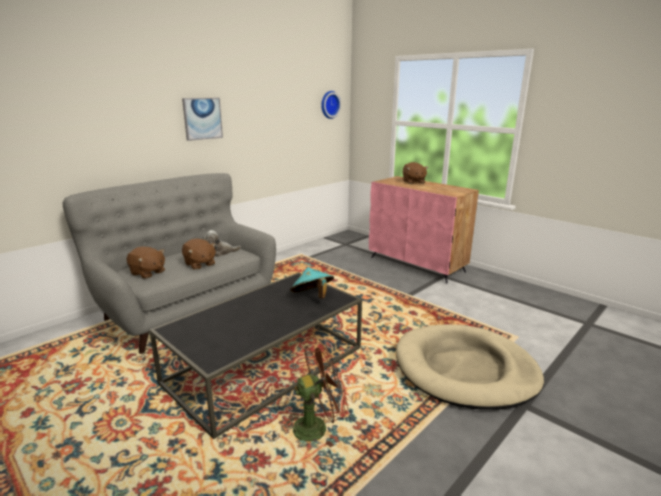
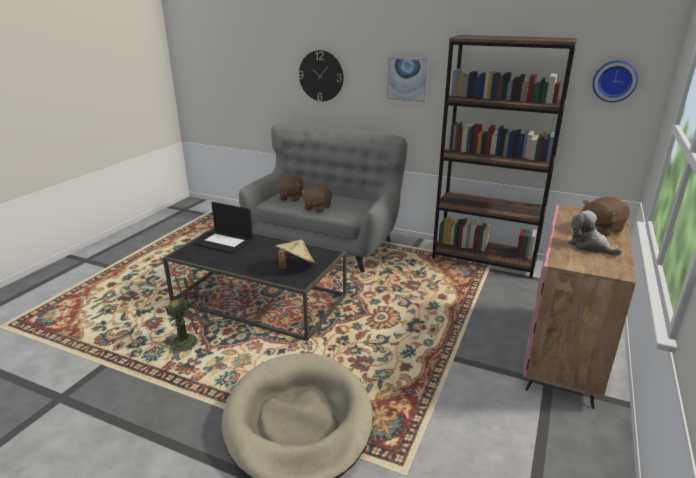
camera: 70 degrees right, 5 degrees up
(103, 126) = (321, 76): none -> wall clock
(211, 328) = (225, 242): none -> laptop
(220, 252) = (349, 208): plush toy -> plush toy (589, 246)
(294, 255) = (484, 259): none -> brown bookcase
(312, 297) = (295, 267): turquoise hat -> beige hat
(316, 426) = (190, 340): brown fan -> brown fan turned 75 degrees counterclockwise

